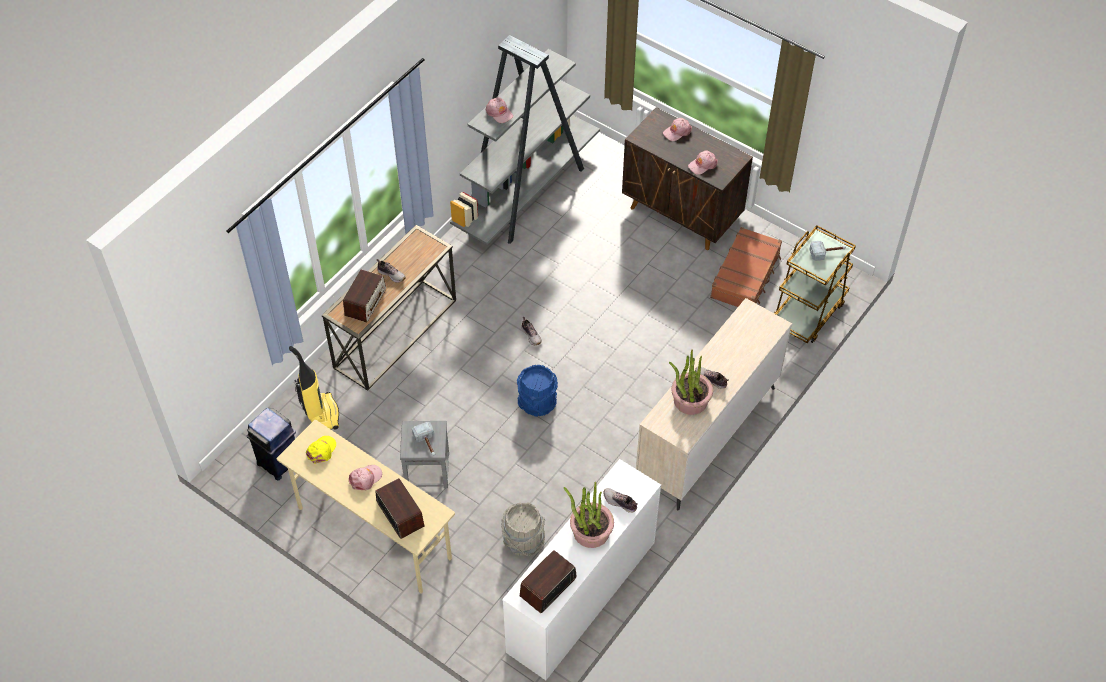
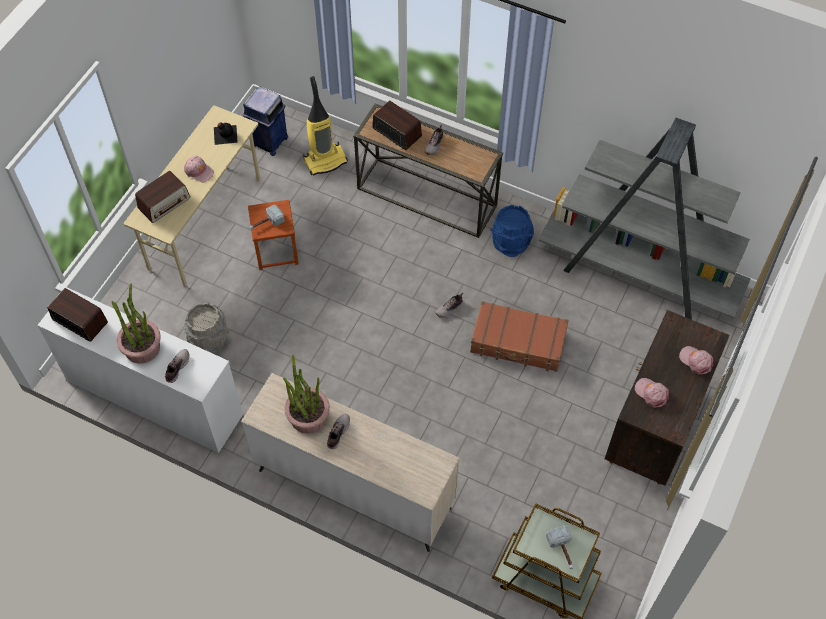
camera: 80 degrees right, 5 degrees up
(321, 450) = (225, 134): yellow cap -> black bottle
(365, 302) = (396, 132): radio -> radio turned 150 degrees counterclockwise
(427, 470) = (277, 251): grey stool -> brown stool
(499, 113) = (624, 164): pink cap -> none
(537, 403) = (367, 327): blue bucket -> blue bucket (510, 243)
(746, 276) = (581, 506): brown suitcase -> brown suitcase (518, 343)

